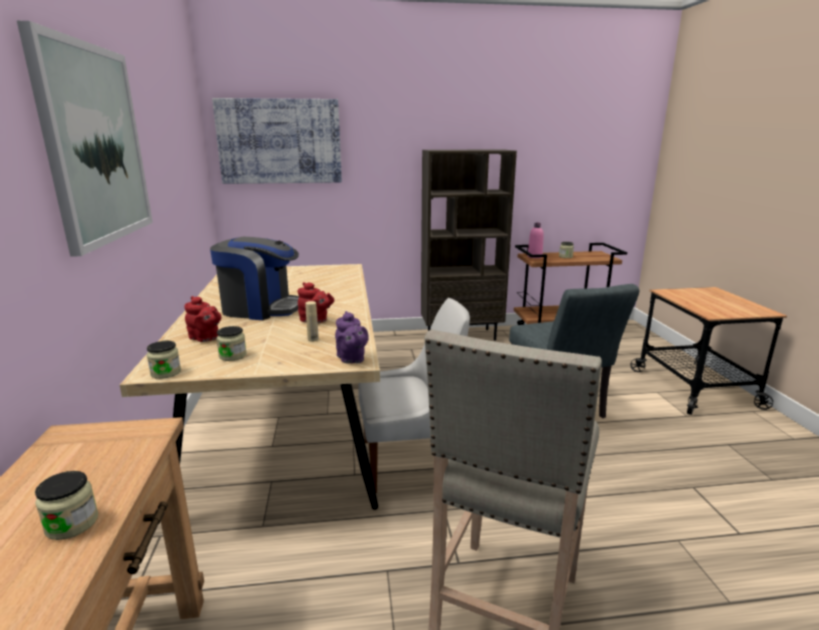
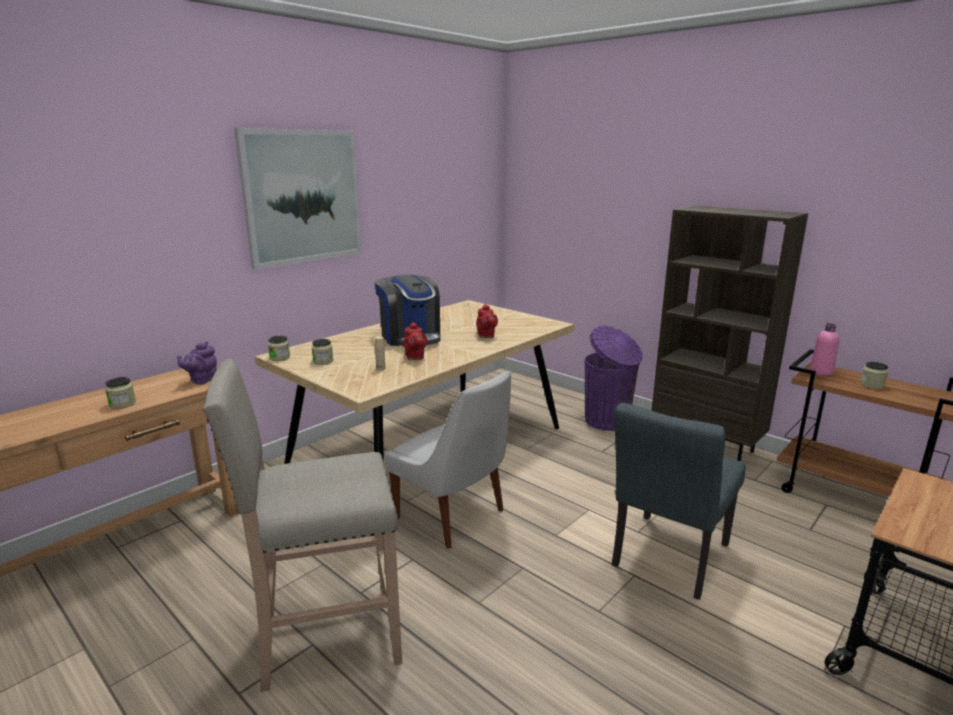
camera: 50 degrees right, 0 degrees up
(205, 338) = (338, 346): red teapot -> red teapot (486, 336)
(280, 141) = (558, 187): picture -> none
(351, 359) = (364, 389): purple teapot -> purple teapot (202, 380)
(385, 345) = (608, 421): none -> purple trash can

